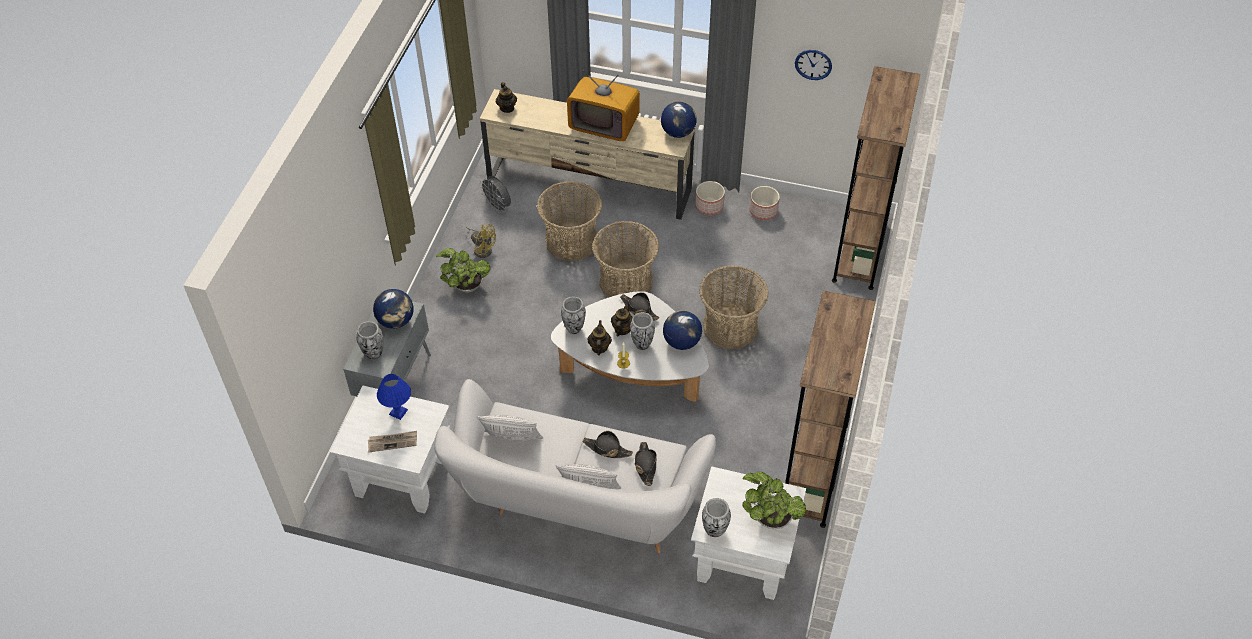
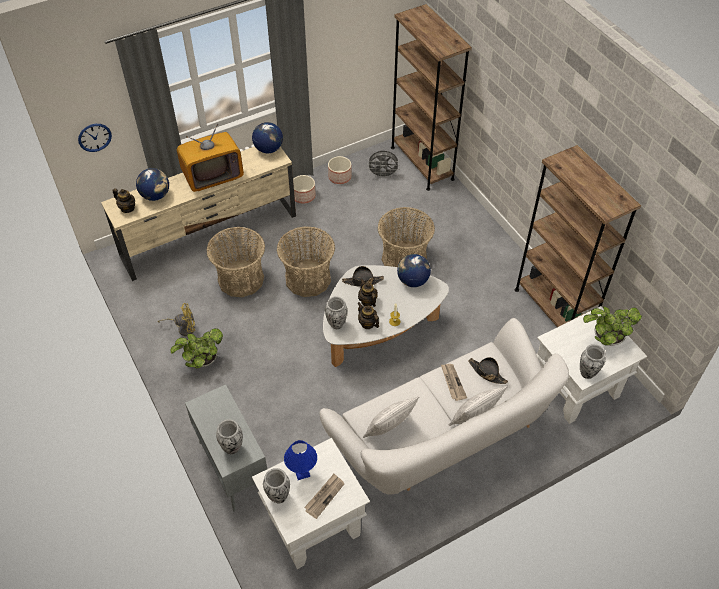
camera: 45 degrees left, 0 degrees up
(396, 321) = (220, 411): globe -> globe (155, 195)
(498, 207) = (161, 292): grey fan -> grey fan (383, 175)
(607, 449) = (452, 382): black hat -> newspaper
(642, 344) = (391, 301): vase -> vase (278, 496)
(813, 64) = (345, 39): wall clock -> wall clock (94, 137)

